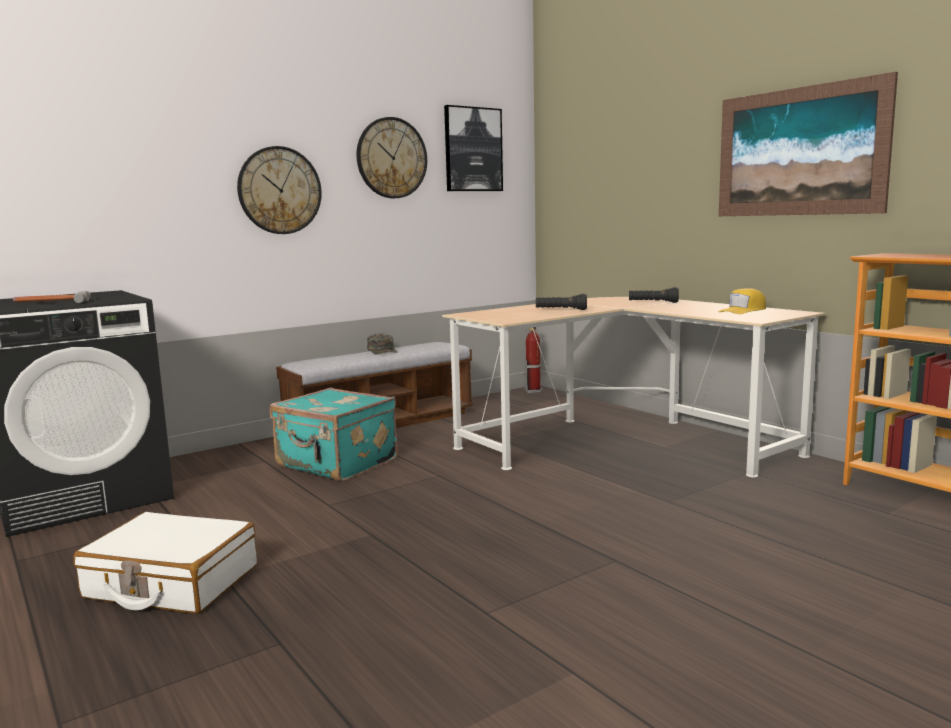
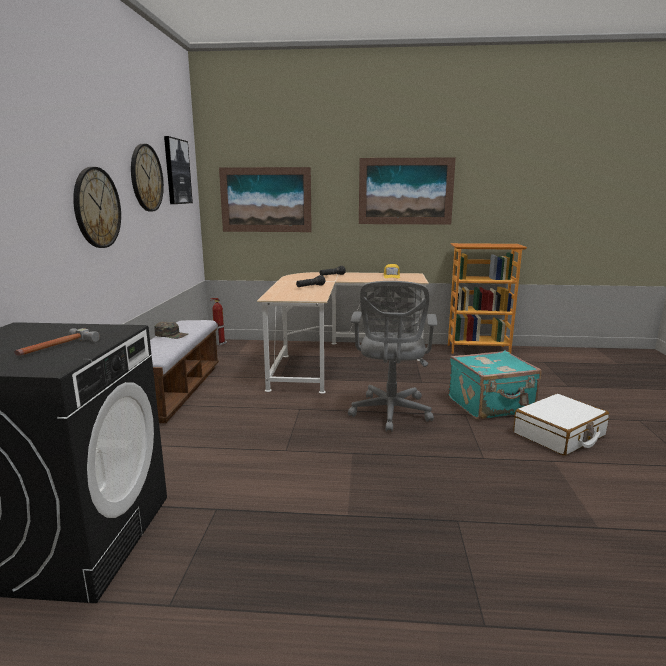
camera: 50 degrees left, 5 degrees up
(171, 582) = (327, 536): white suitcase -> white suitcase (559, 435)
(336, 464) = (220, 426): turquoise suitcase -> turquoise suitcase (491, 406)
(519, 517) = (390, 413): none -> grey office chair
(601, 183) = (266, 200): none -> picture

